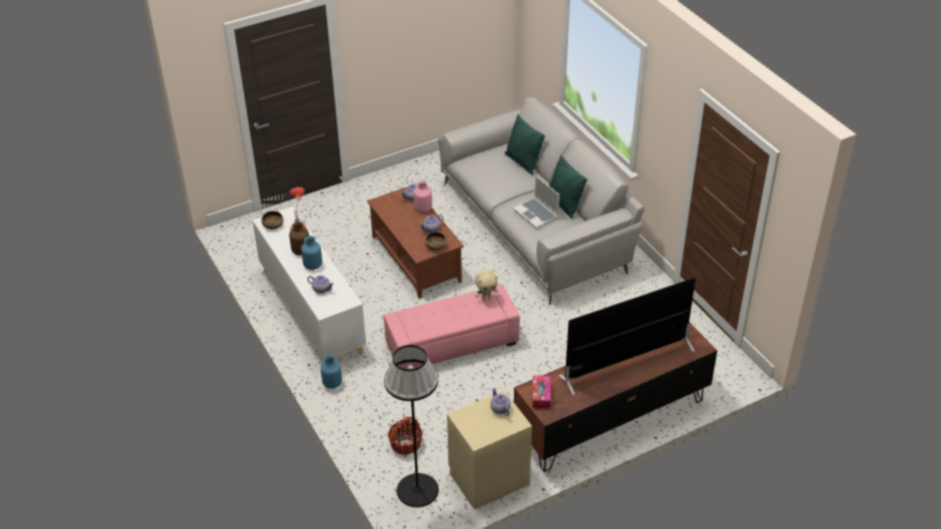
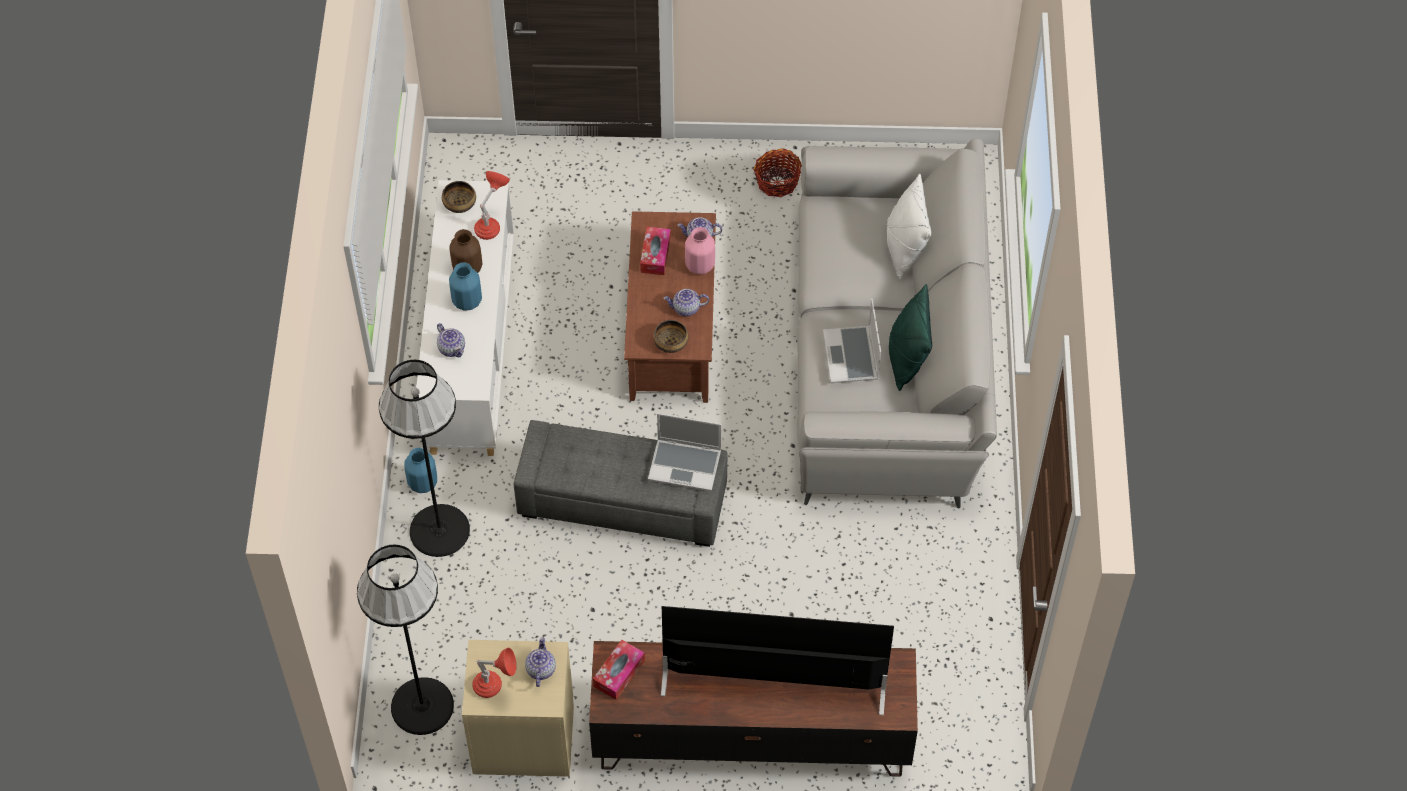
camera: 30 degrees right, 15 degrees up
(360, 401) = (440, 530): none -> black floor lamp
(395, 213) = (655, 255): none -> tissue box
(405, 443) = (454, 627): basket -> basket (777, 181)
(452, 344) = (622, 502): pink ottoman -> grey ottoman
(482, 429) = (495, 687): none -> red table lamp
(486, 298) = (686, 465): beige plush toy -> laptop
(522, 162) = (904, 249): green pillow -> white pillow

